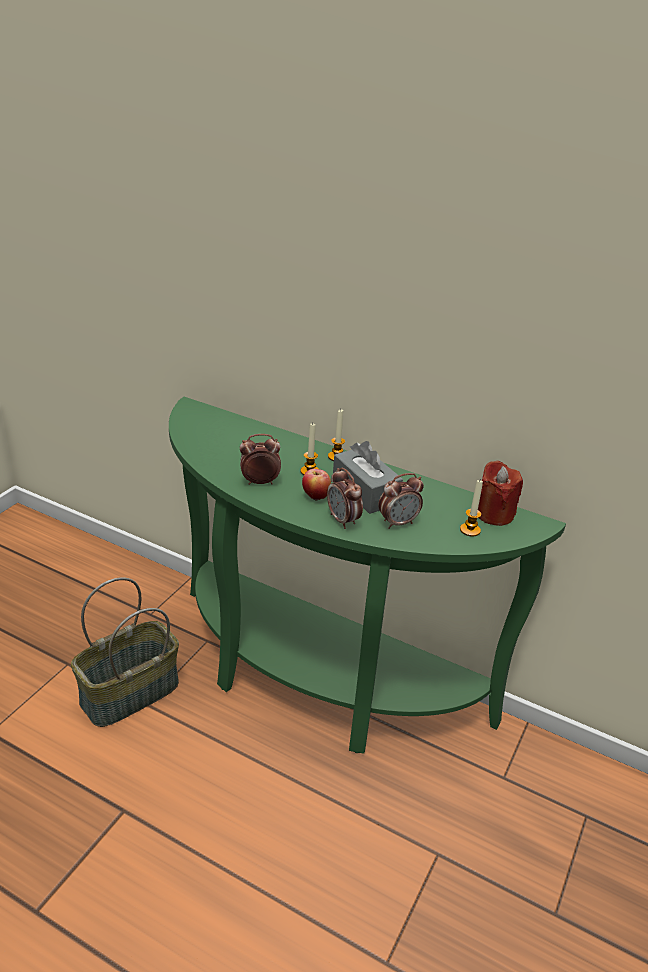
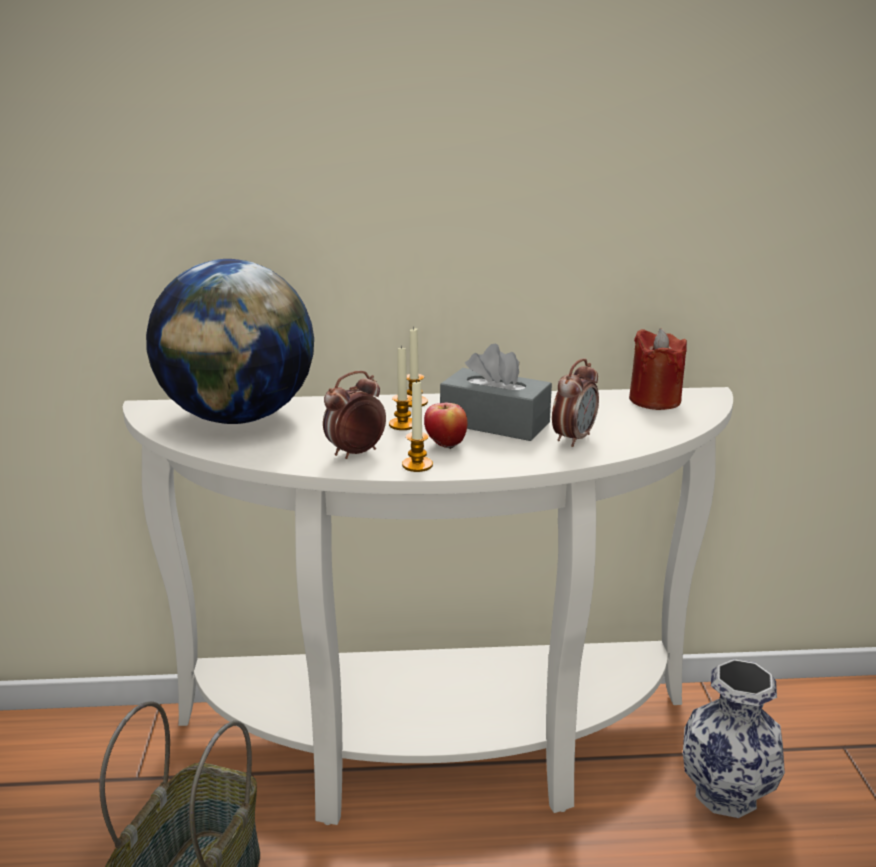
camera: 30 degrees left, 10 degrees down
(227, 431) = (239, 417): none -> globe
(314, 680) = (437, 753): green console table -> white console table
(343, 520) = (511, 456): alarm clock -> none
(470, 530) = (654, 421): candle -> candle (417, 465)
(470, 799) = (727, 794): none -> vase

